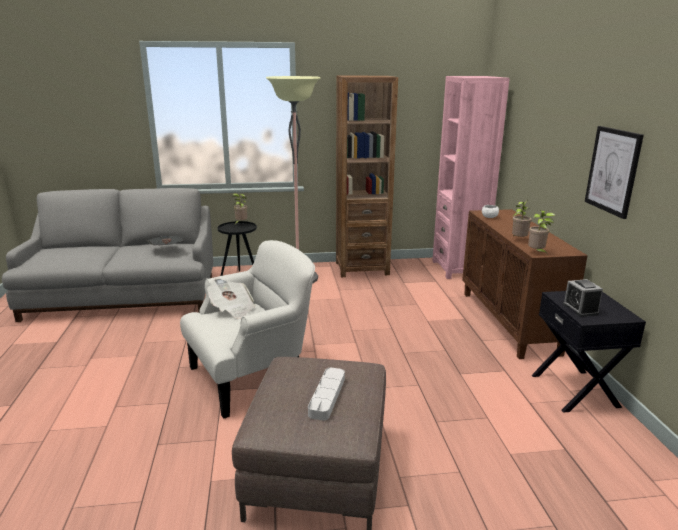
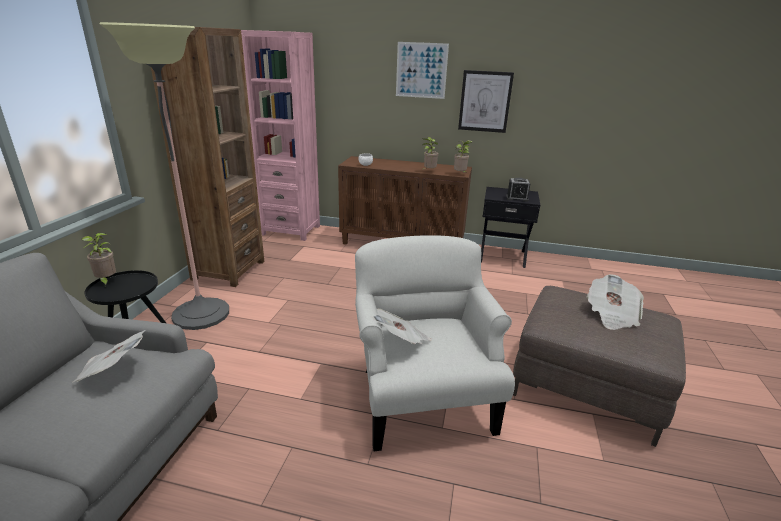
camera: 70 degrees left, 5 degrees up
(327, 396) = (611, 315): grey tray -> newspaper
(569, 122) = (421, 70): none -> picture

